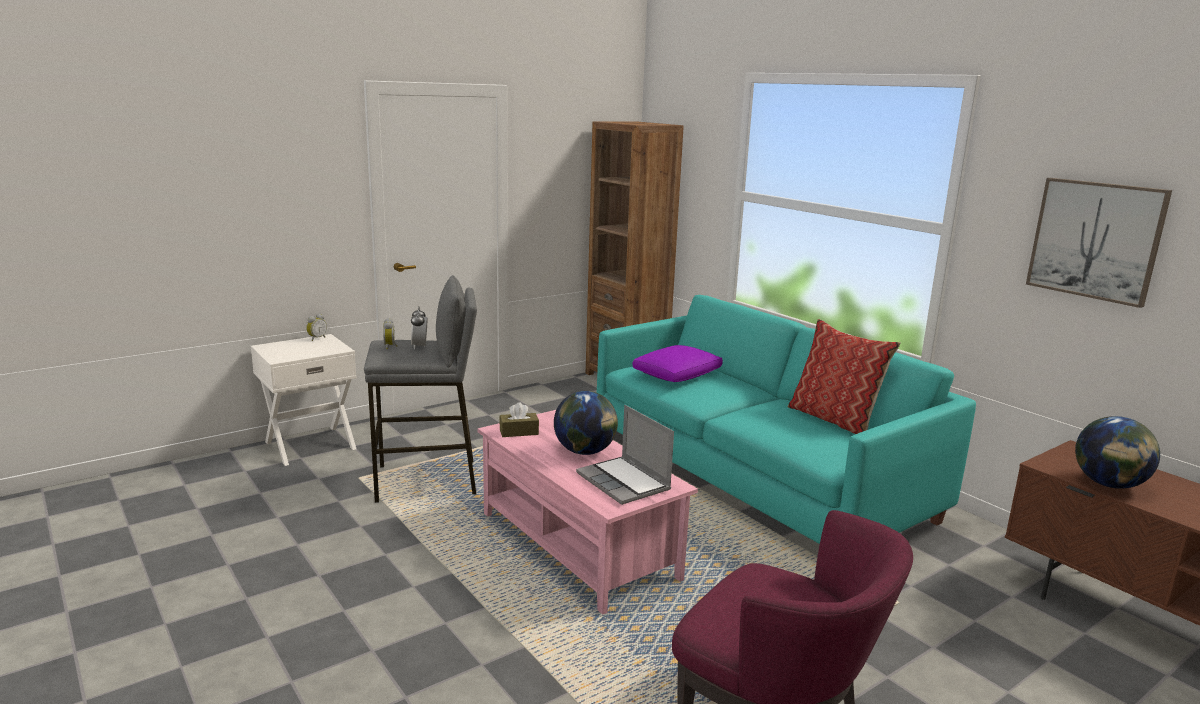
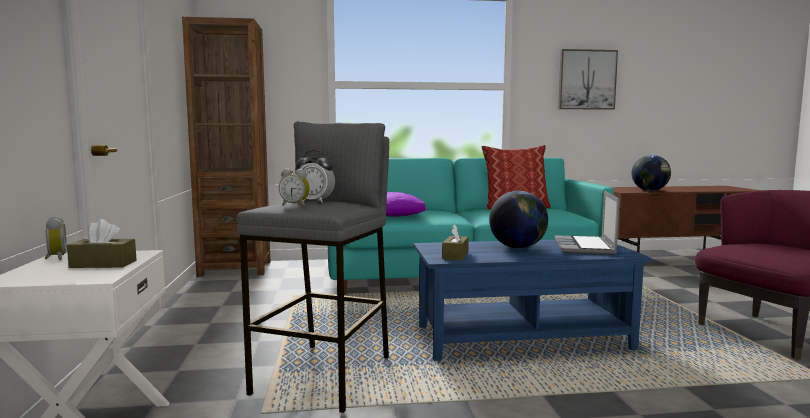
camera: 60 degrees left, 10 degrees down
(308, 351) = (103, 264): none -> brown tissue box
(578, 545) = (522, 338): pink coffee table -> blue coffee table
(625, 482) = (585, 247): laptop -> laptop turned 105 degrees clockwise

